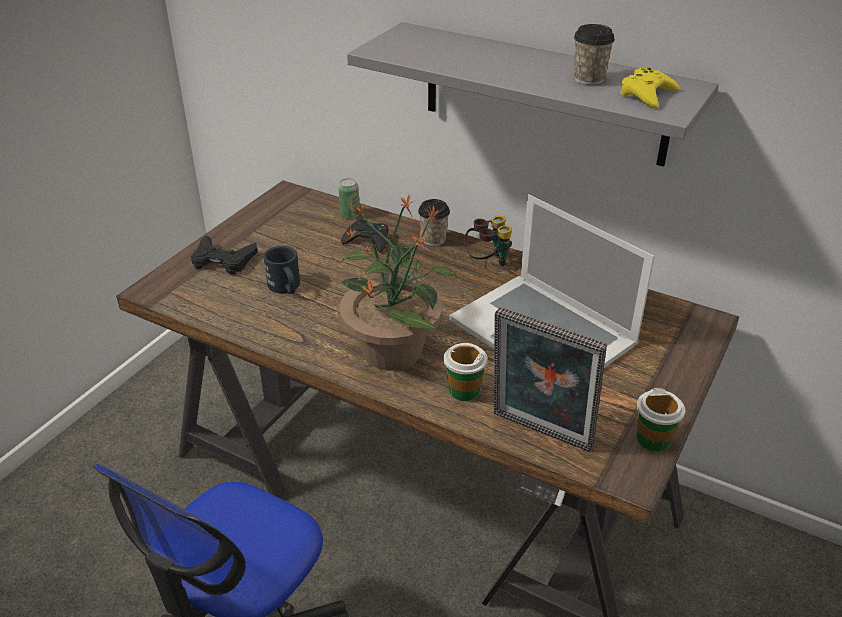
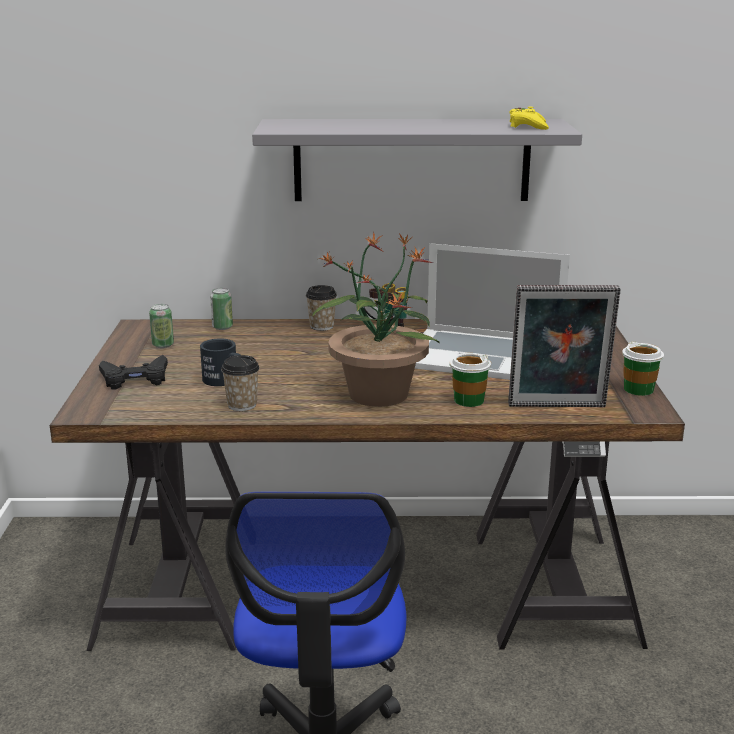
camera: 30 degrees left, 15 degrees down
(282, 224) = (163, 345): none -> can
(367, 240) = (262, 338): black game controller -> none
(589, 79) = (473, 125): cup -> cup (242, 405)

